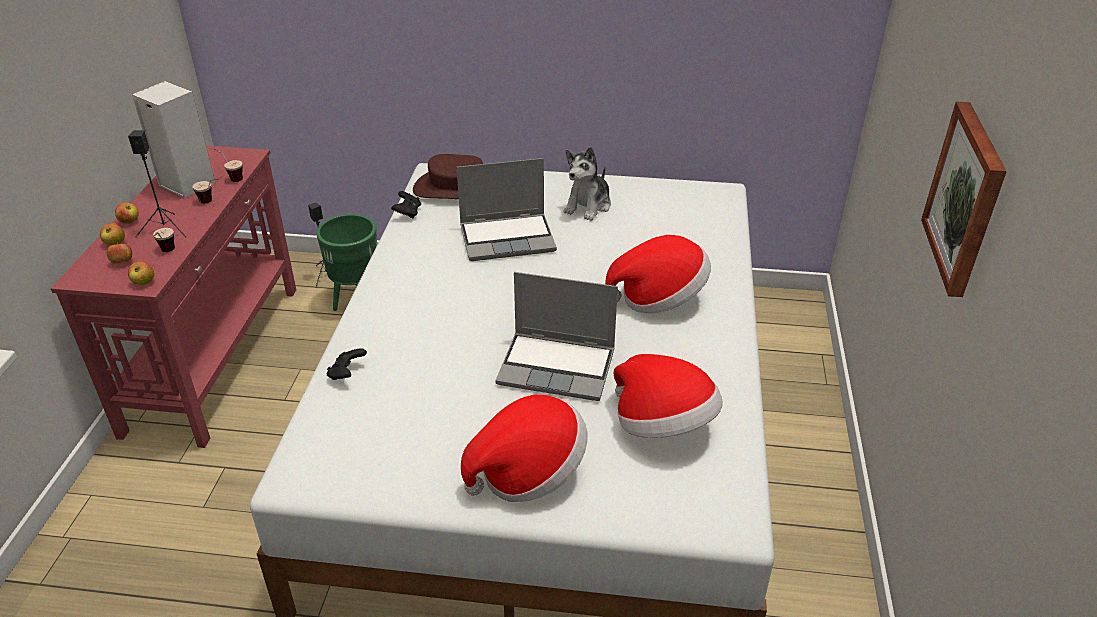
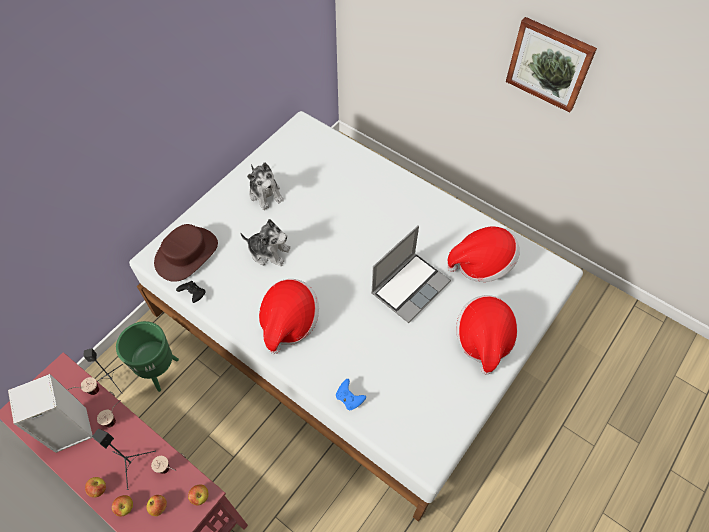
camera: 60 degrees left, 20 degrees up
(347, 374) = (349, 398): black game controller -> blue game controller
(508, 238) = (269, 252): laptop -> plush toy
(659, 298) = (381, 209): hat -> hat (289, 322)

